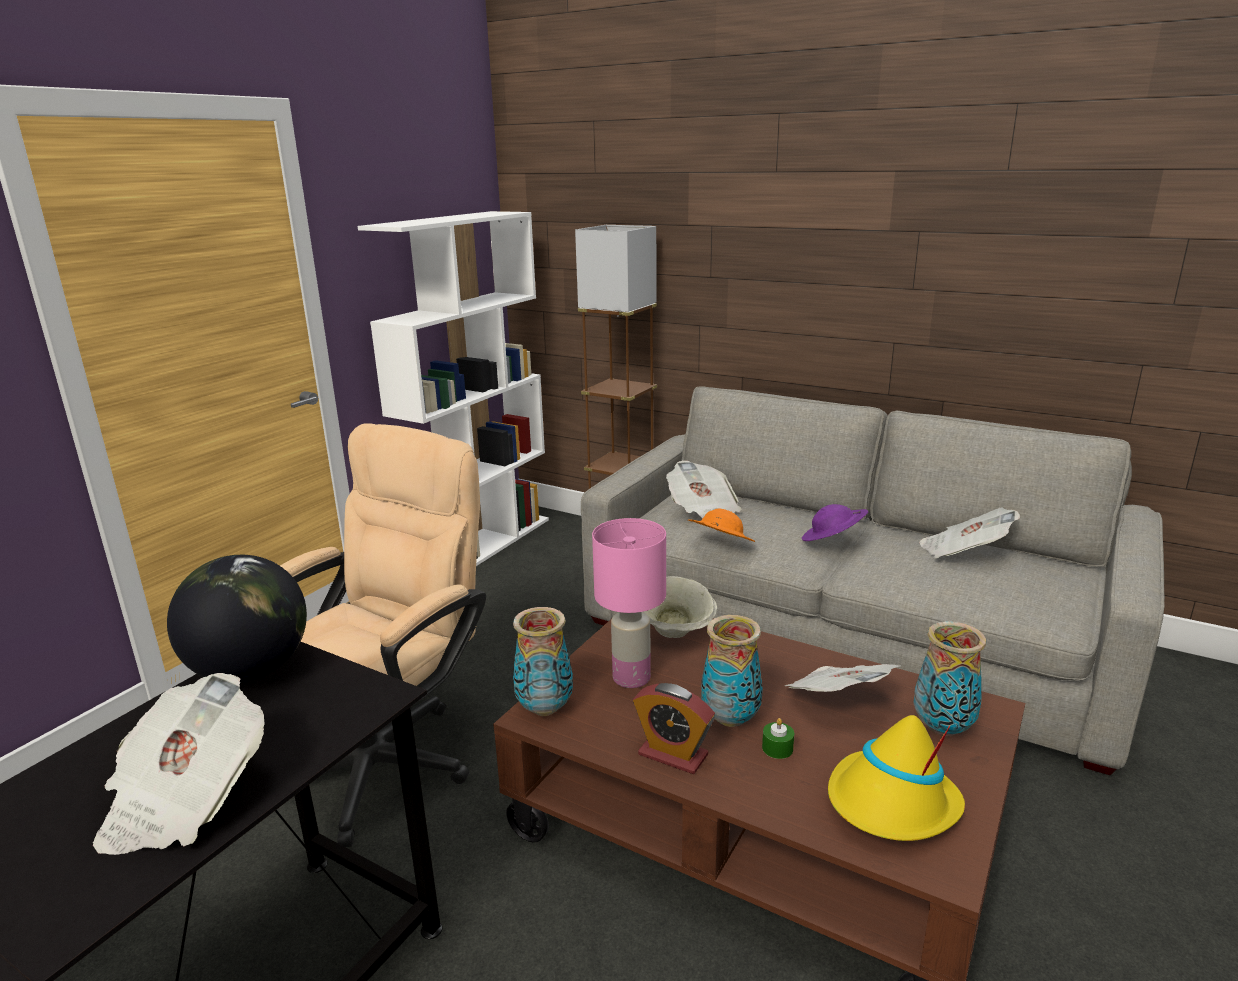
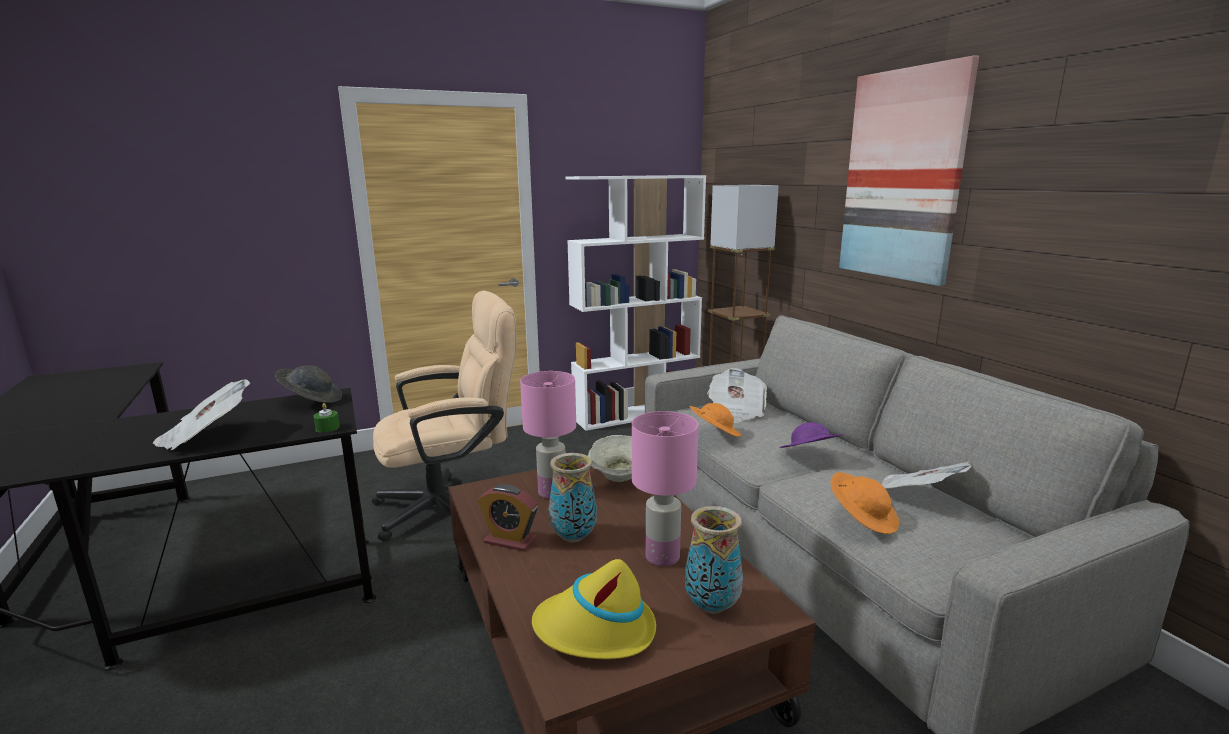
camera: 35 degrees right, 5 degrees down
(250, 671) = (312, 400): globe -> grey hat
(545, 709) = (482, 490): vase -> none
(673, 755) = (510, 540): alarm clock -> alarm clock turned 45 degrees counterclockwise
(777, 748) = (575, 565): green candle -> green candle (327, 428)
(835, 217) = (902, 176): none -> picture
(838, 700) = (662, 556): newspaper -> pink table lamp
(957, 590) = (862, 518): none -> orange hat

